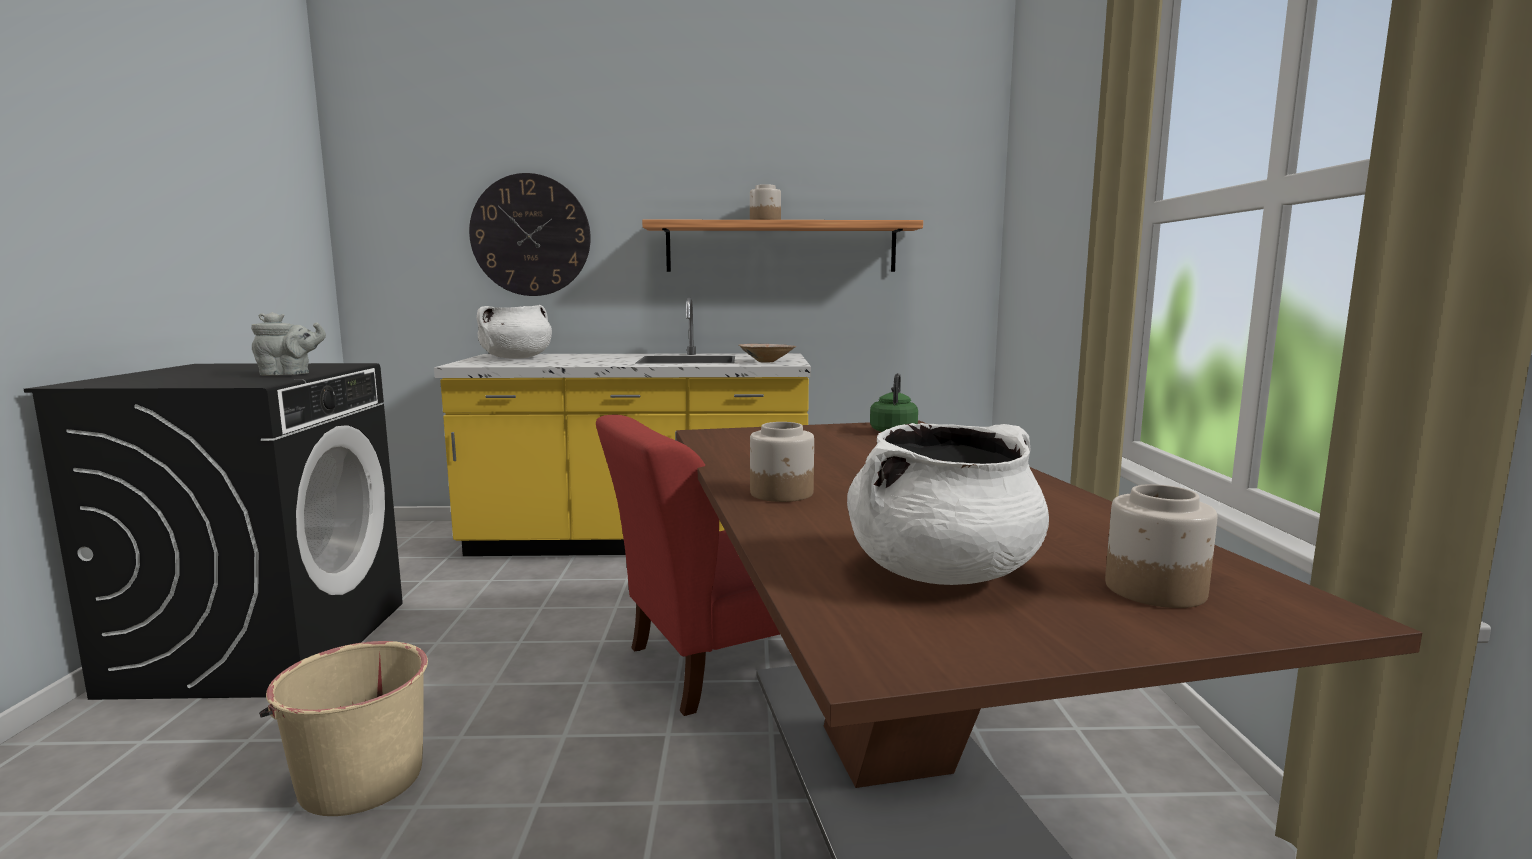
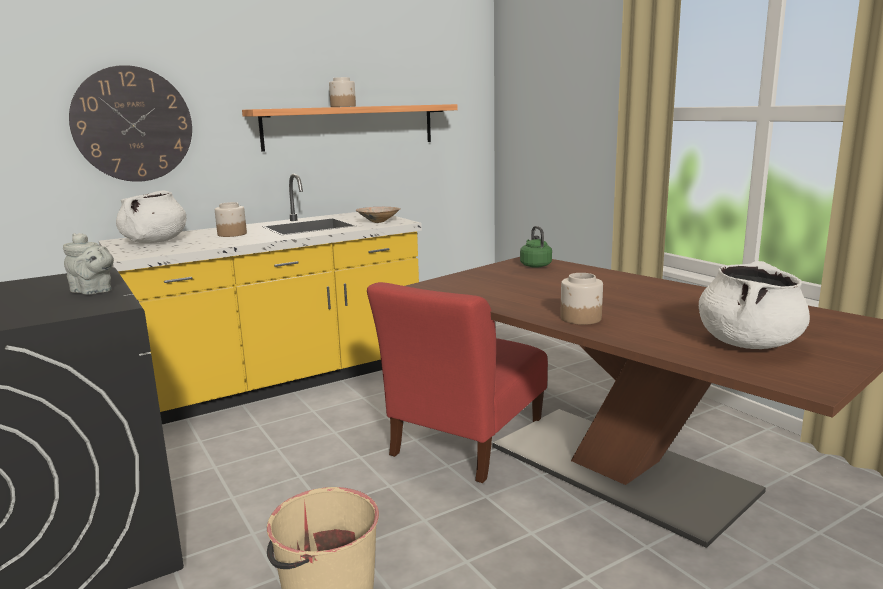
camera: 30 degrees left, 5 degrees up
(289, 374) = (93, 291): grey teapot -> grey teapot turned 75 degrees clockwise
(1154, 590) = (828, 331): jar -> jar (231, 234)

